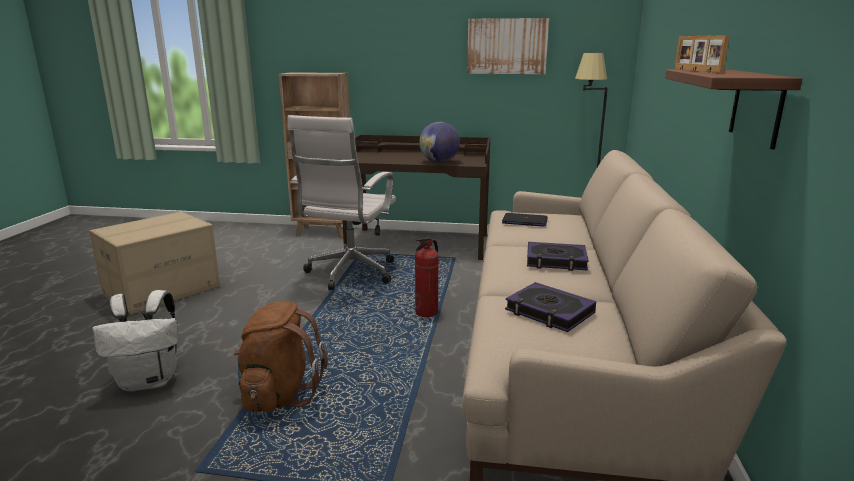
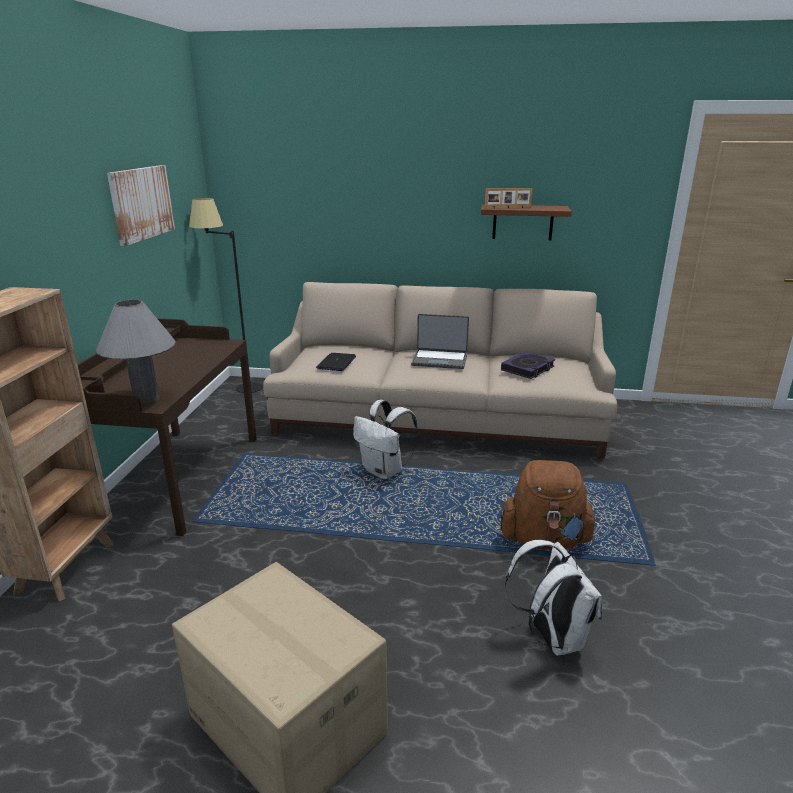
camera: 90 degrees left, 5 degrees up
(349, 274) = (270, 524): white office chair -> none
(364, 158) = (146, 398): none -> grey table lamp
(427, 313) = (384, 471): fire extinguisher -> white backpack
(439, 162) = (206, 358): globe -> none
(556, 261) = (440, 360): book -> laptop

